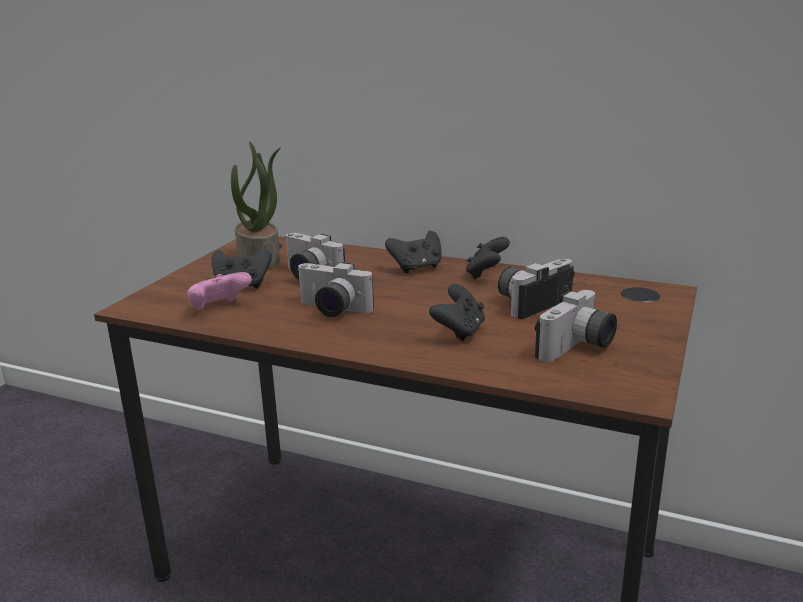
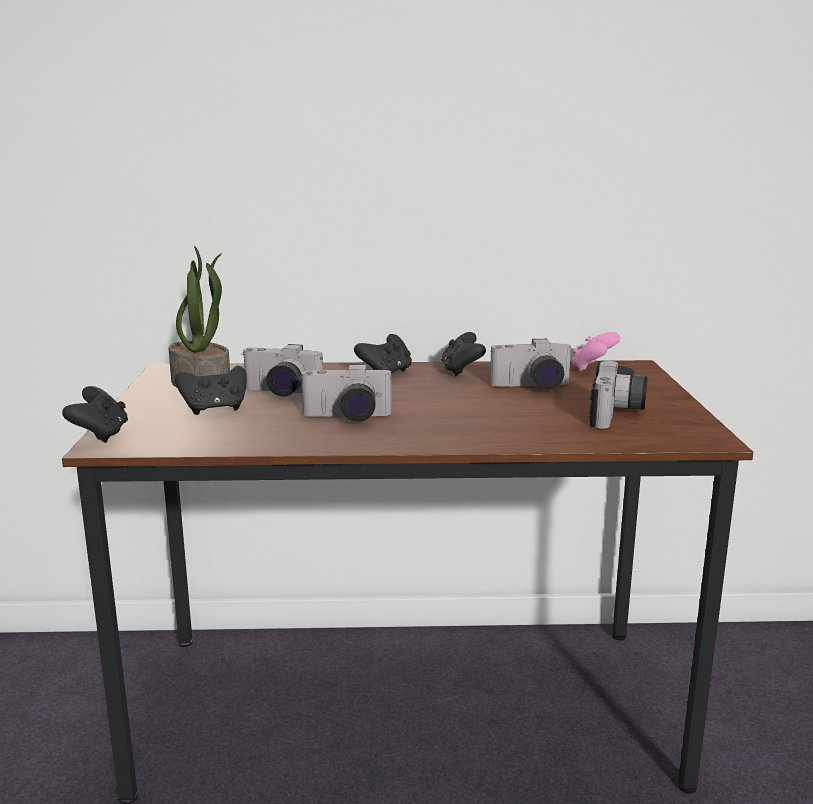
camera: 25 degrees left, 5 degrees down
(219, 308) = (217, 432): pink game controller -> pink game controller (593, 368)
(459, 331) = (498, 417): black game controller -> black game controller (100, 435)
(531, 302) = (532, 387): camera -> camera turned 120 degrees counterclockwise

